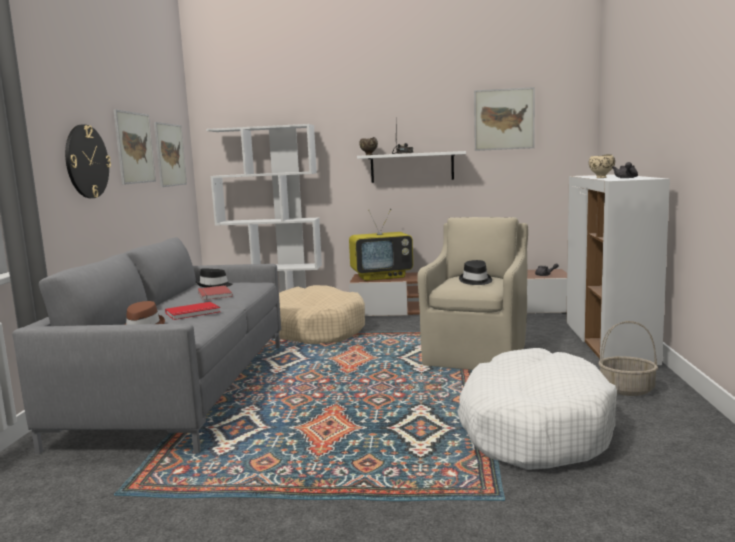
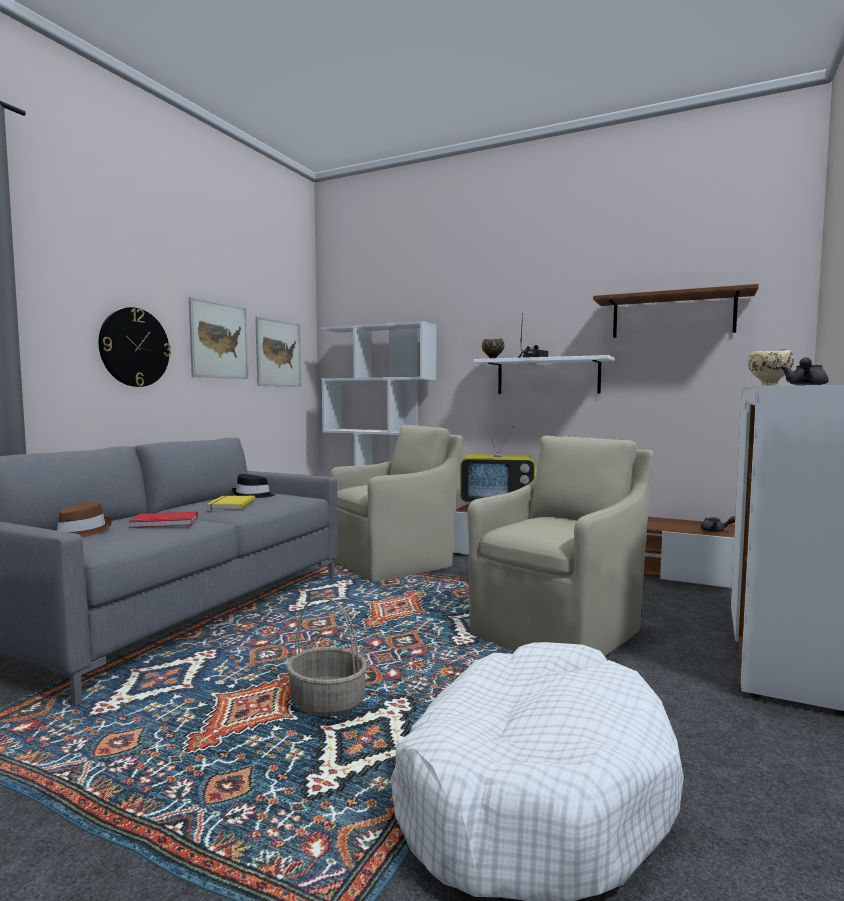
camera: 20 degrees right, 5 degrees down
(213, 295) = (229, 505): red book -> yellow book
(315, 330) = (395, 563): beige dog bed -> beige armchair
(475, 281) = (551, 525): black hat -> none
(504, 119) = (672, 316): picture -> brown shelf
(626, 390) = (758, 749): basket -> basket (326, 703)

